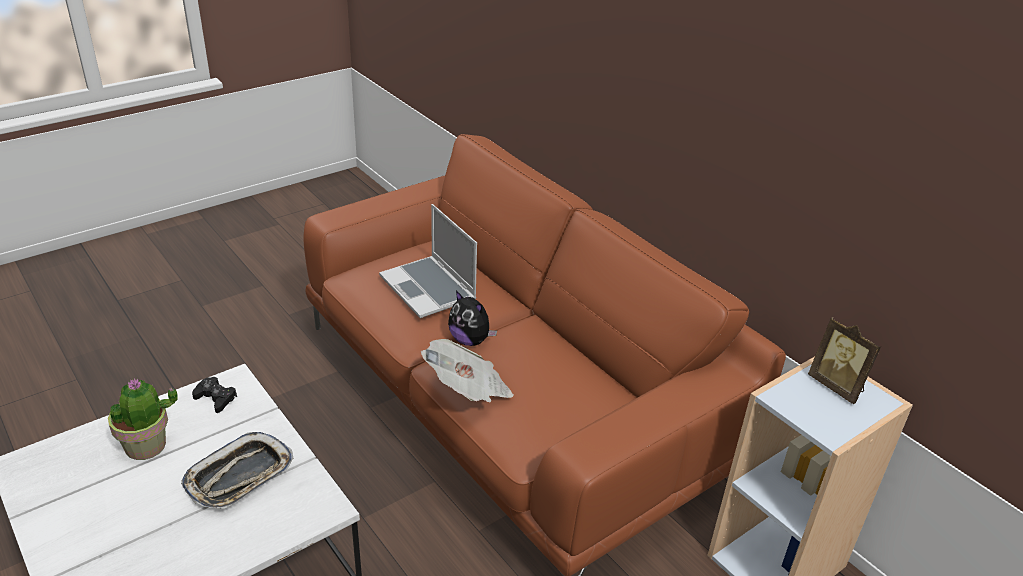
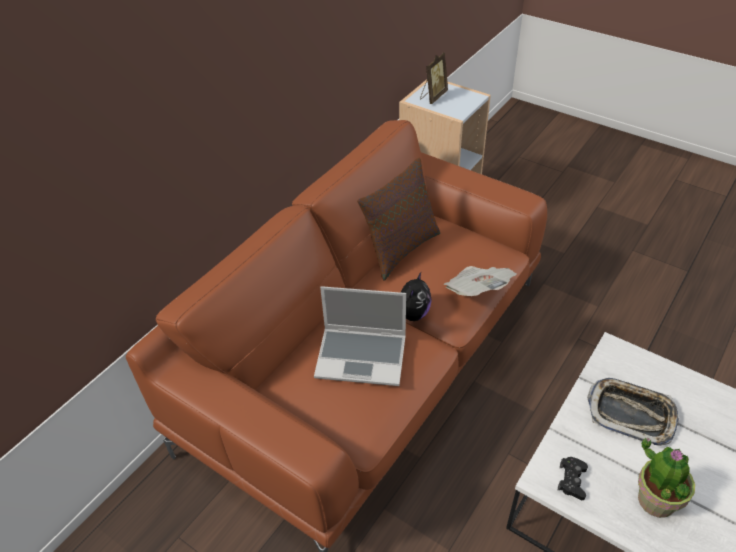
camera: 105 degrees left, 10 degrees up
(429, 289) = (362, 356): laptop -> laptop turned 60 degrees clockwise
(569, 354) = (402, 250): none -> brown pillow

